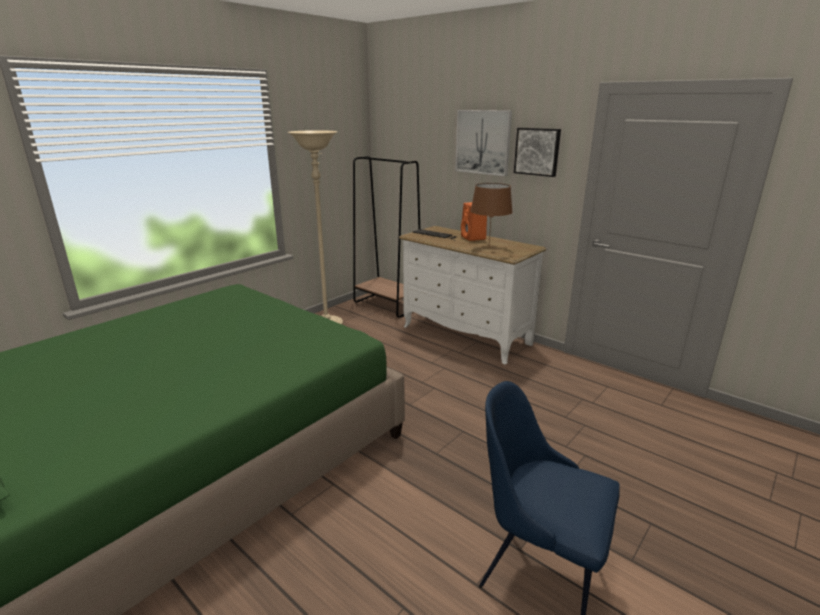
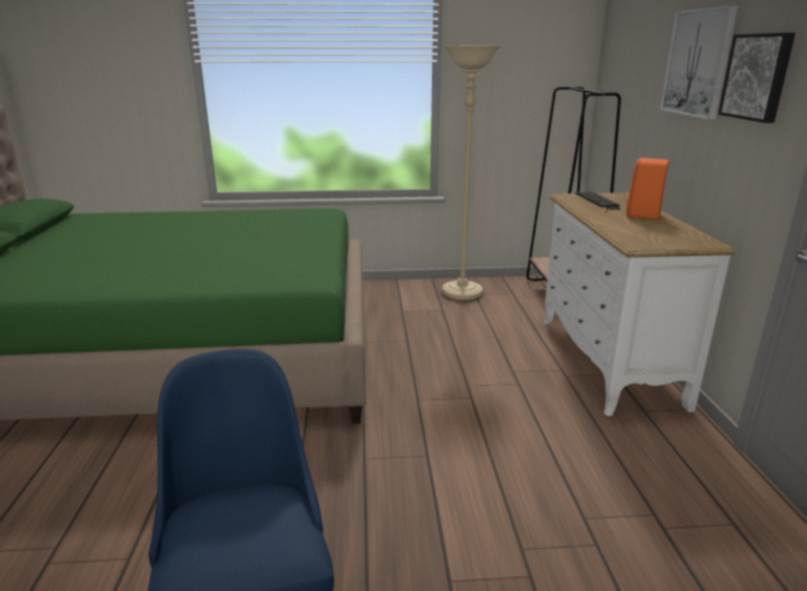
camera: 45 degrees right, 0 degrees up
(488, 248) = (632, 229): brown table lamp -> none

